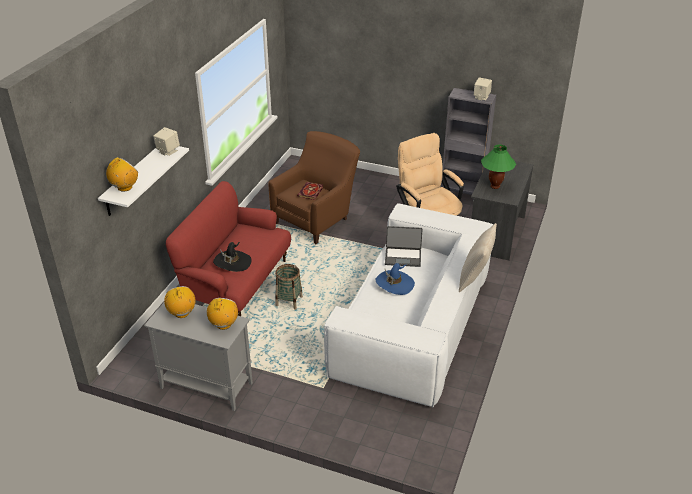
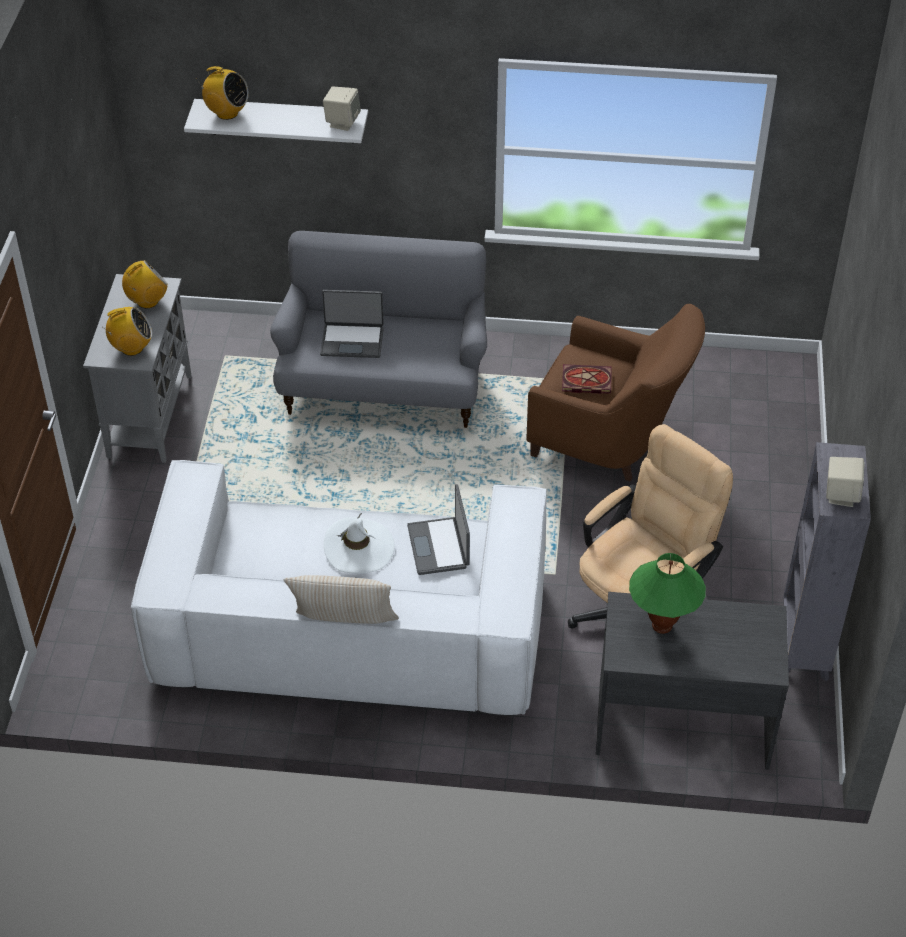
camera: 75 degrees right, 10 degrees up
(232, 262) = (352, 341): black hat -> laptop
(237, 285) = (383, 386): red sofa -> grey sofa
(289, 301) = (362, 458): basket -> none
(394, 284) = (359, 548): blue hat -> white hat

